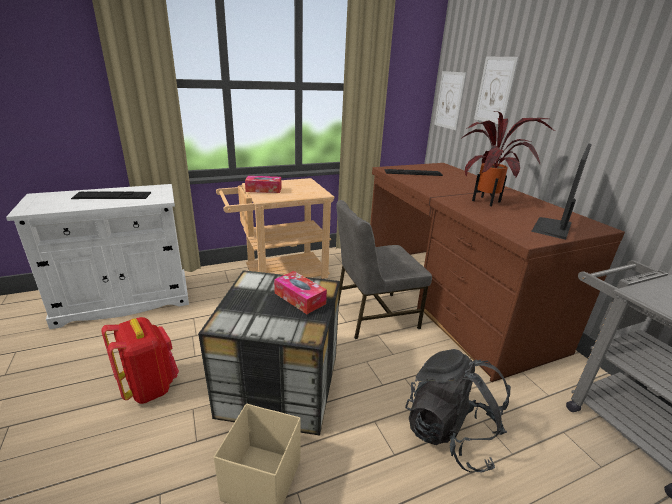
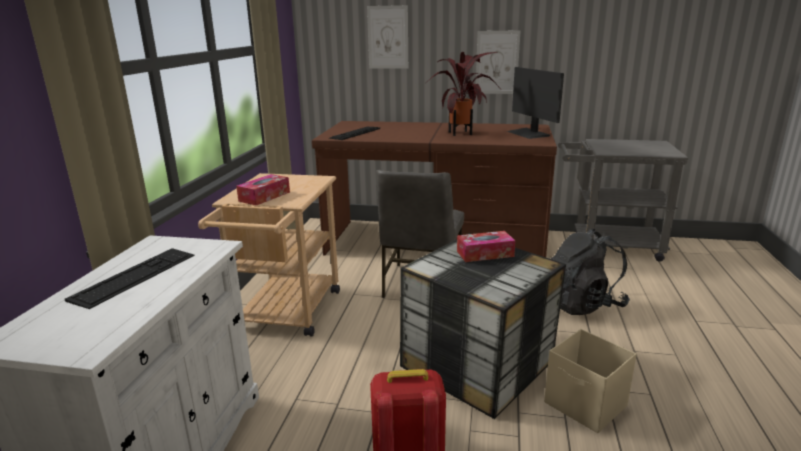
camera: 55 degrees left, 5 degrees down
(449, 100) = (325, 54): picture -> picture (497, 62)

